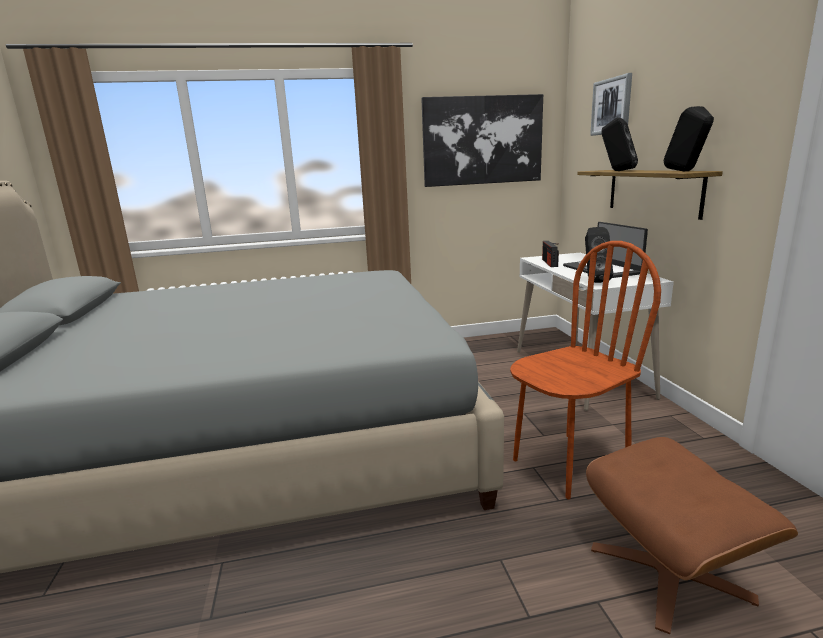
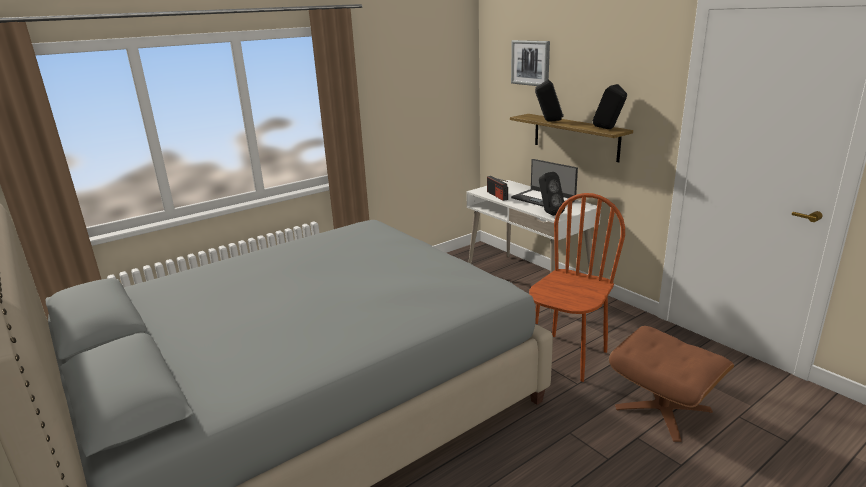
camera: 25 degrees left, 5 degrees up
(482, 140) = (418, 86): picture -> none

